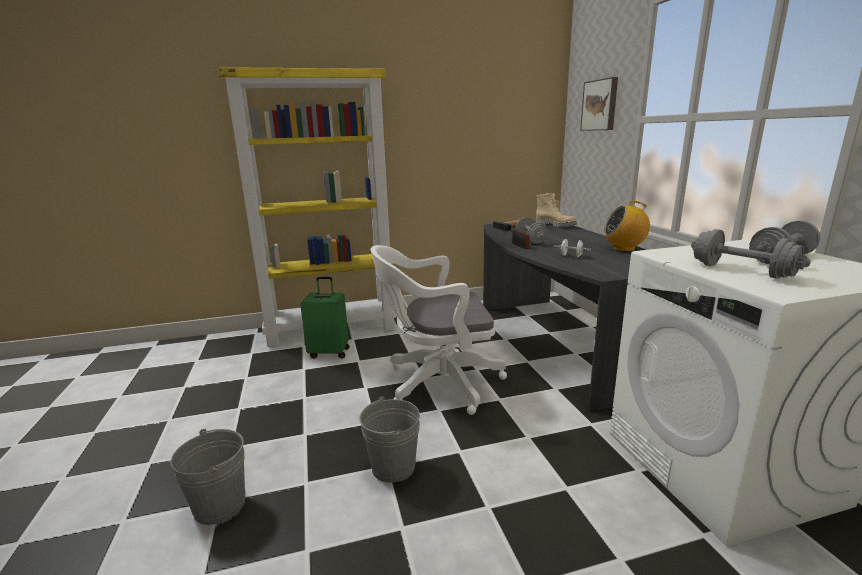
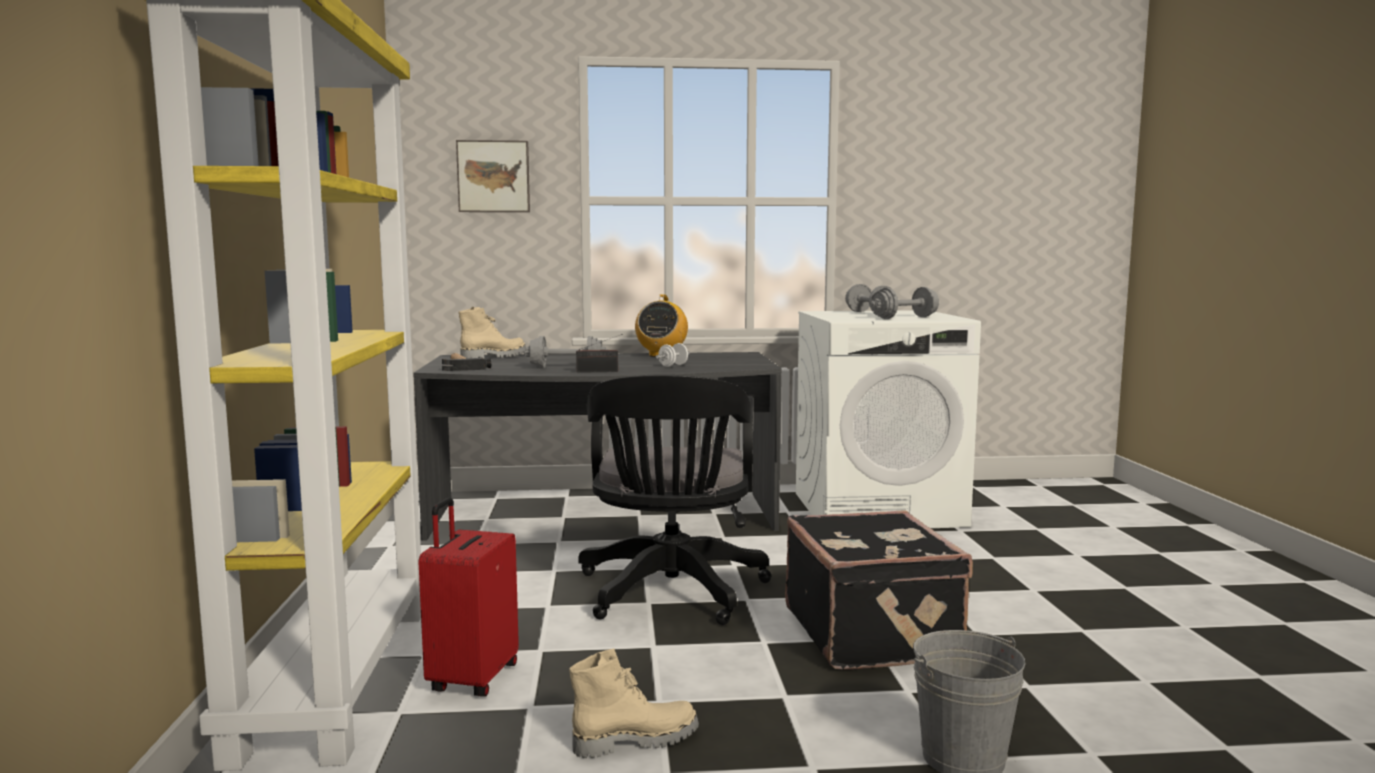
camera: 80 degrees left, 10 degrees down
(269, 396) = (635, 740): none -> beige boot
(329, 352) = (471, 679): green suitcase -> red suitcase
(393, 466) = (873, 633): grey bucket -> black suitcase
(437, 383) = (671, 594): white office chair -> black office chair

